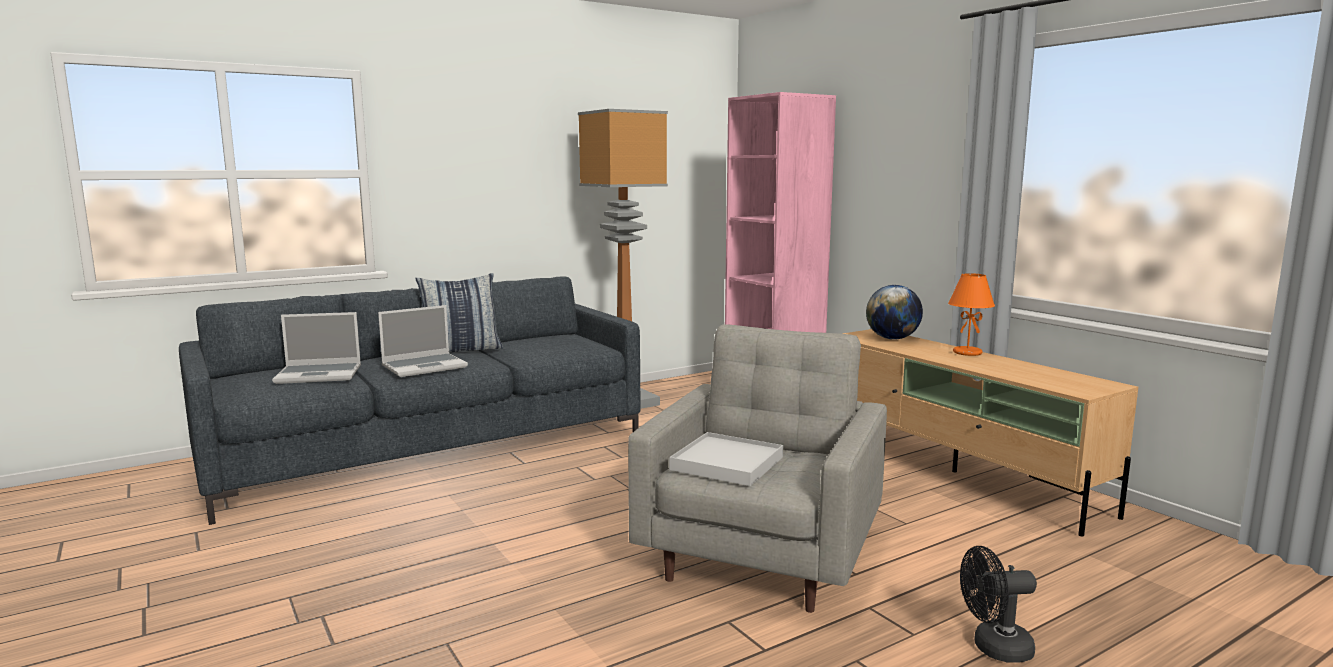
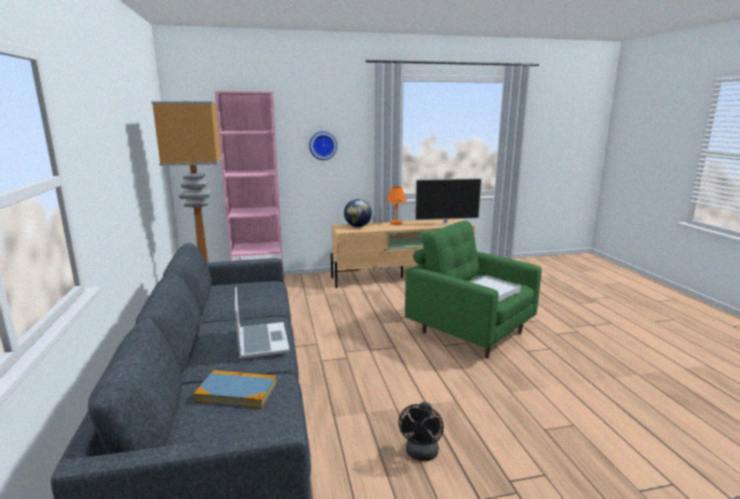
camera: 70 degrees left, 5 degrees up
(320, 375) = (237, 391): laptop -> book
(462, 350) = (215, 325): pillow -> none
(763, 556) = (469, 332): grey armchair -> green armchair
(897, 183) = (322, 145): none -> wall clock
(994, 648) = (548, 311): black fan -> black fan (421, 454)
(1042, 380) = (445, 224): none -> television

